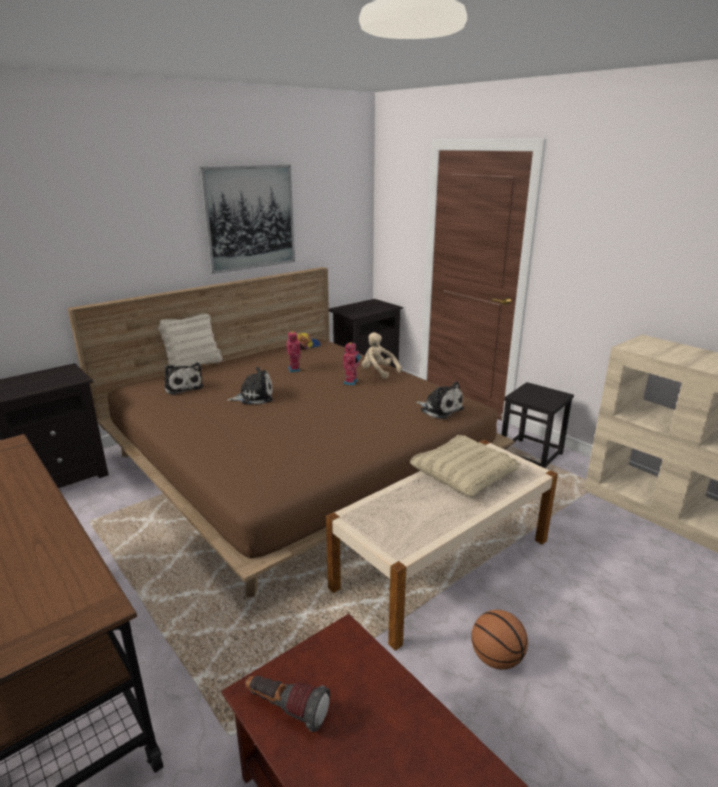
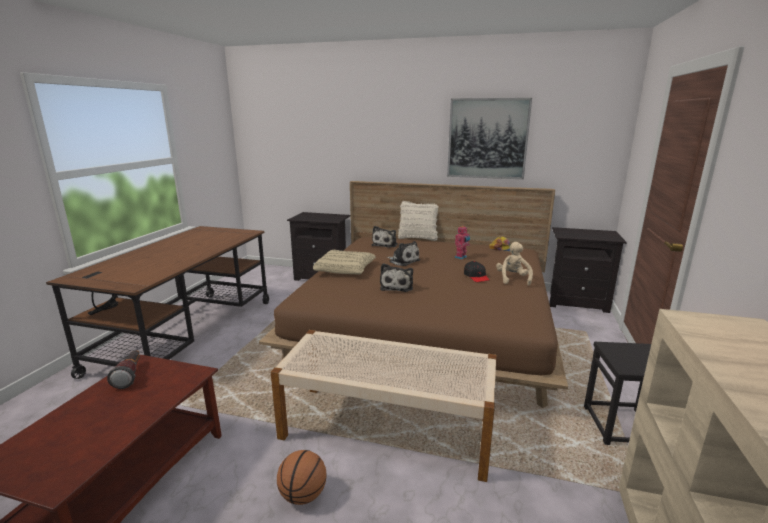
camera: 55 degrees right, 5 degrees down
(351, 382) = (476, 276): toy robot -> black cap
(440, 409) = (495, 316): plush toy -> plush toy (397, 286)
(463, 474) = (423, 361): beige pillow -> beige pillow (345, 269)

